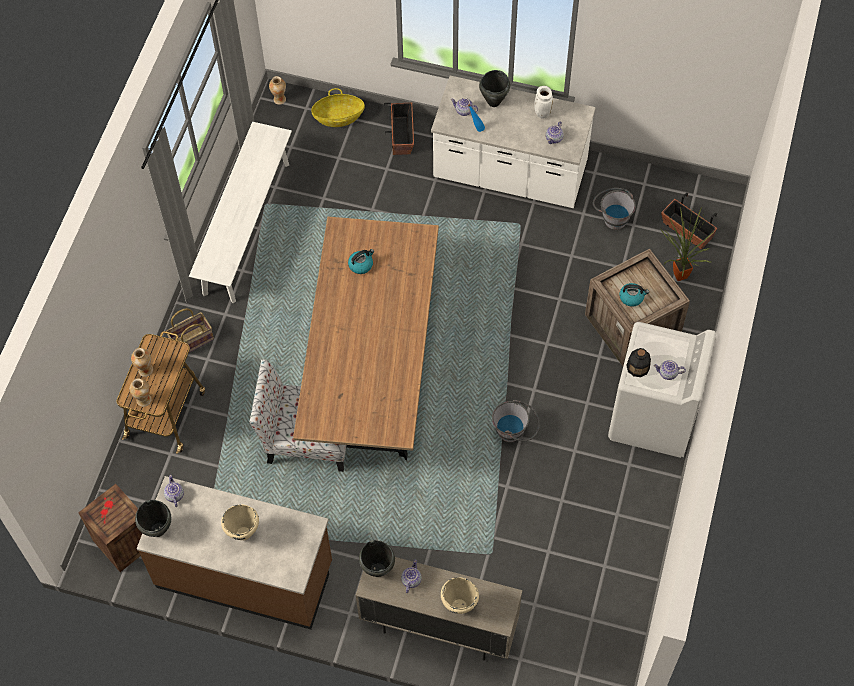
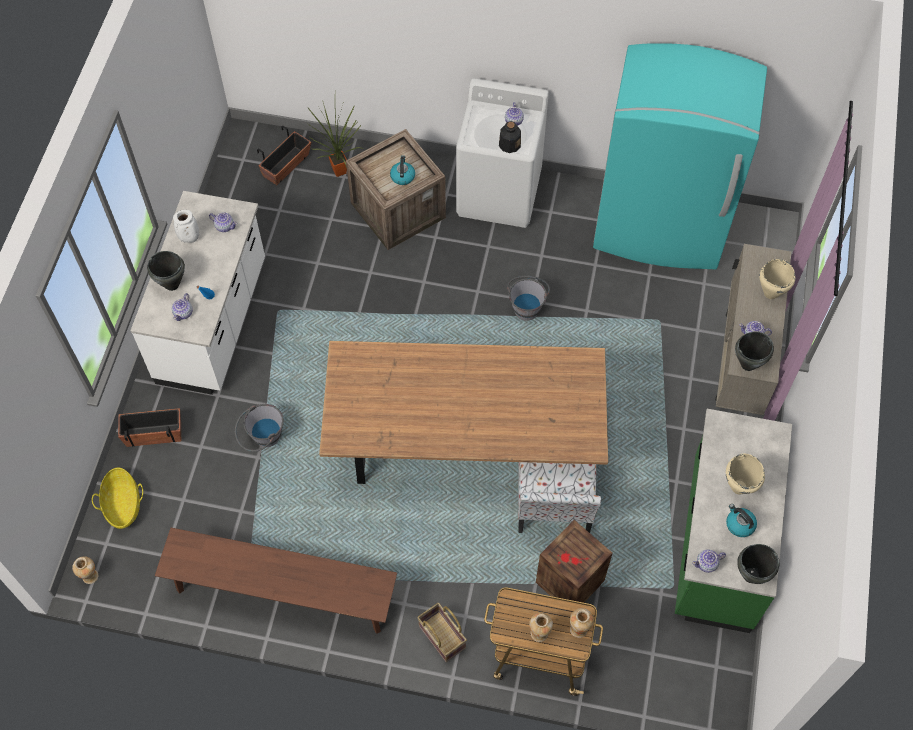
camera: 95 degrees left, 0 degrees up
(123, 542) = (703, 677): crate -> crate (570, 583)
(245, 574) = (718, 543): brown counter -> green counter
(246, 227) = (282, 593): white bench -> brown bench
(361, 265) = (384, 413): kettle -> kettle (739, 524)
(606, 569) = (660, 228): none -> turquoise fridge
(612, 216) = (269, 228): grey bucket -> grey bucket (262, 439)

